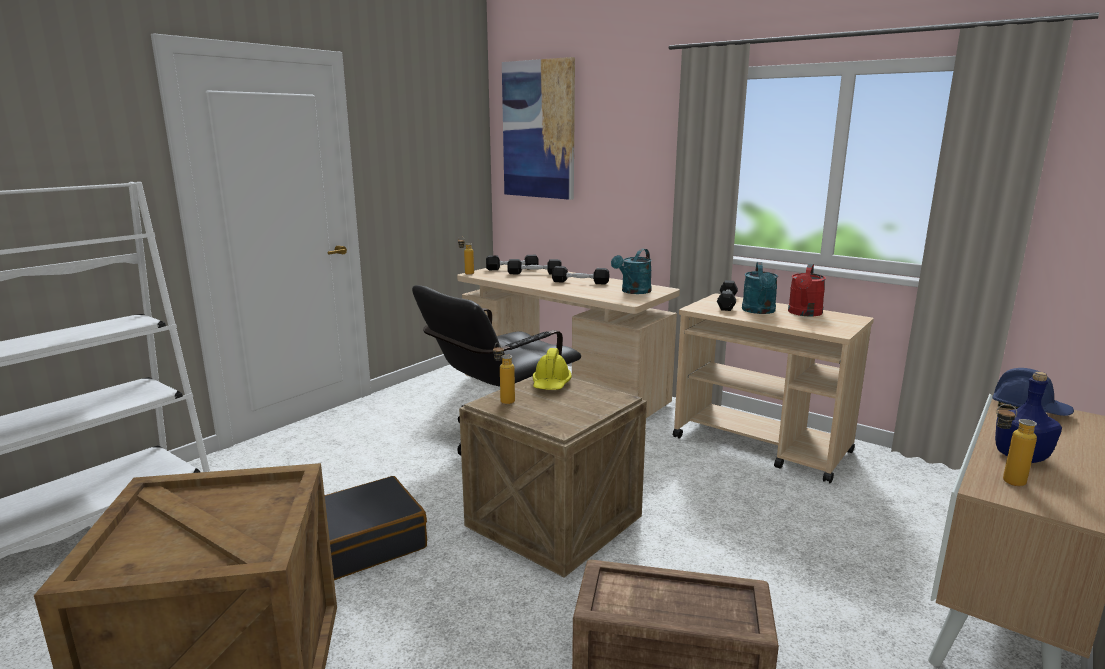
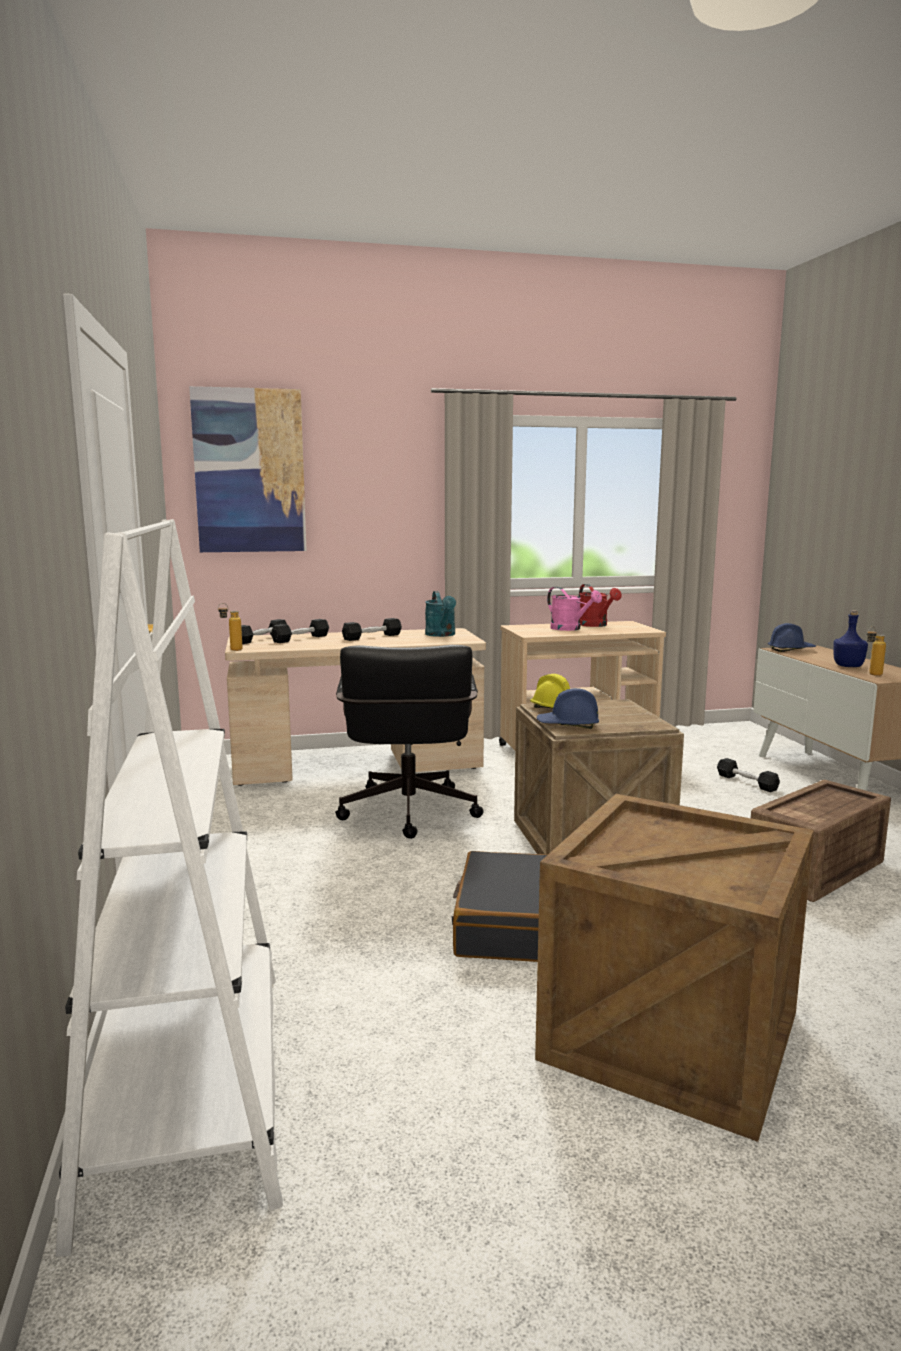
camera: 50 degrees left, 5 degrees down
(503, 400) = (568, 725): bottle -> blue hard hat
(727, 303) = (533, 628): black dumbbell -> black dumbbell (747, 782)
(759, 311) = (570, 629): turquoise watering can -> pink watering can

